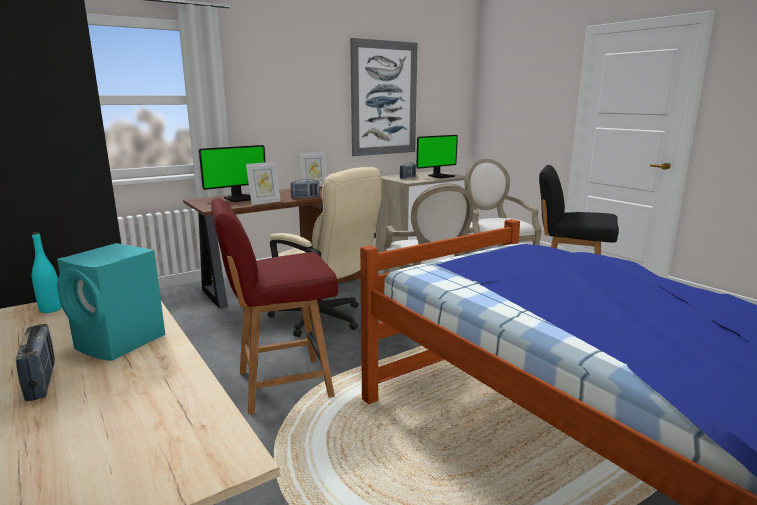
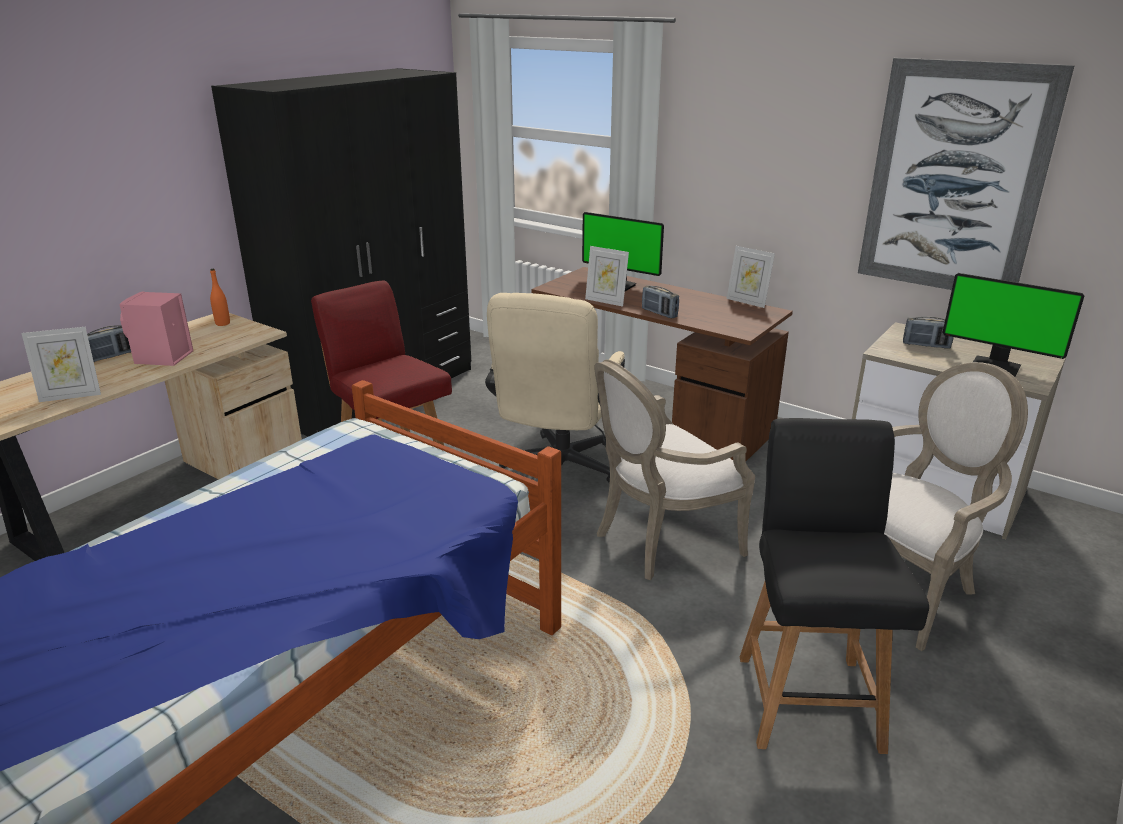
camera: 70 degrees right, 10 degrees up
(51, 309) = (223, 323): turquoise bottle -> orange bottle
(121, 343) = (162, 358): turquoise speaker -> pink speaker
(177, 405) = (71, 396): none -> picture frame

